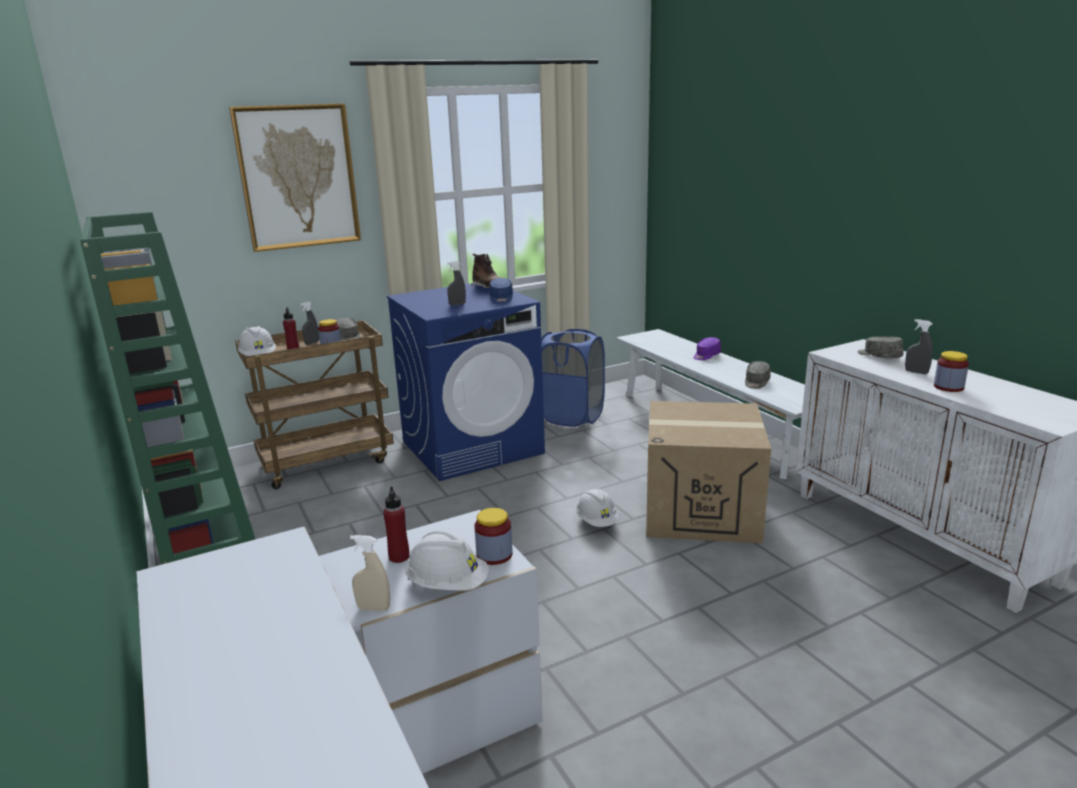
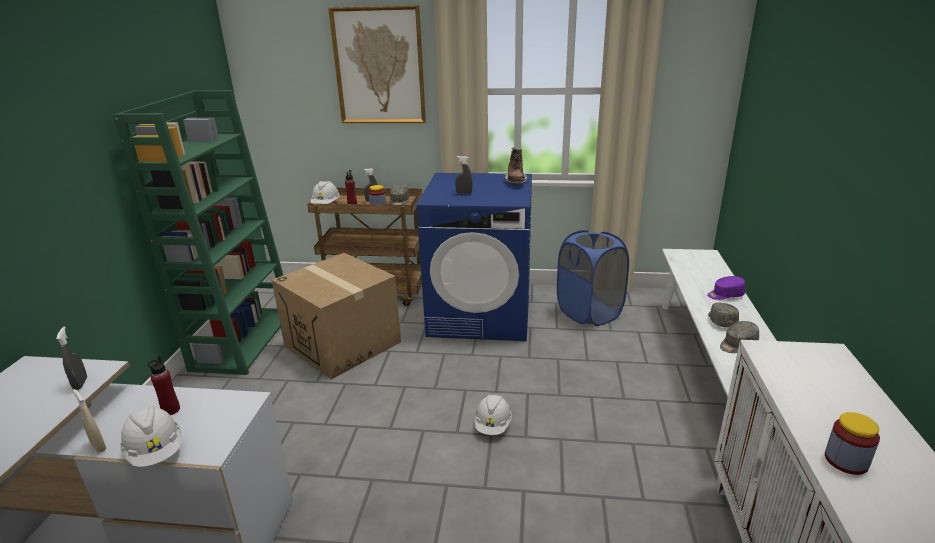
camera: 35 degrees right, 5 degrees up
(494, 555) = (216, 440): jar -> none
(501, 299) = (505, 195): blue cap -> none
(701, 511) = (594, 457): cardboard box -> cardboard box (343, 344)
(878, 356) = (822, 376): grey cap -> grey cap (721, 320)
(916, 372) = (836, 419): grey spray bottle -> grey spray bottle (80, 384)

